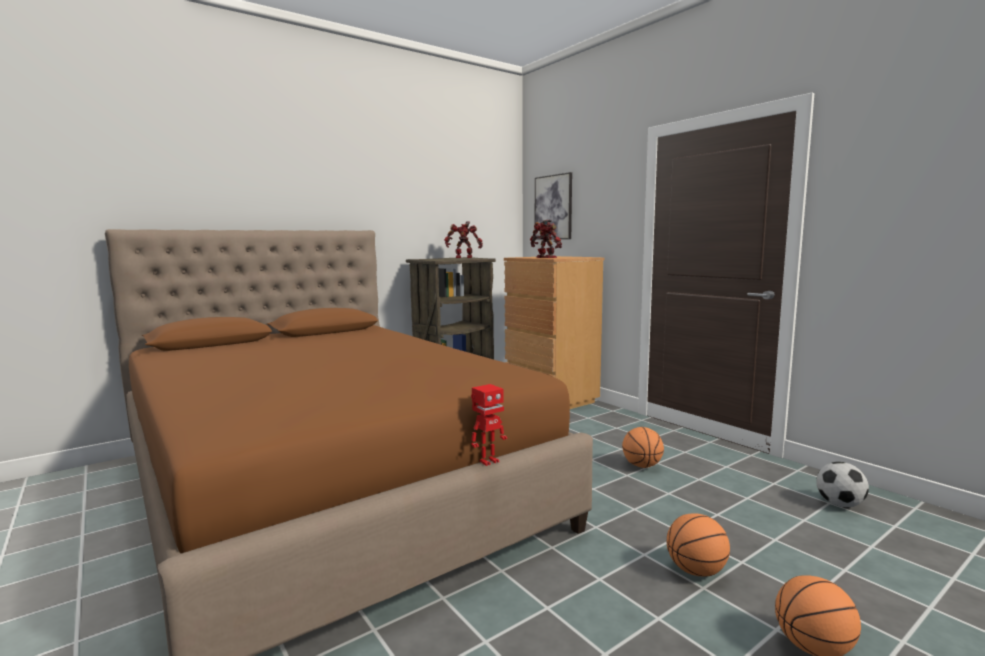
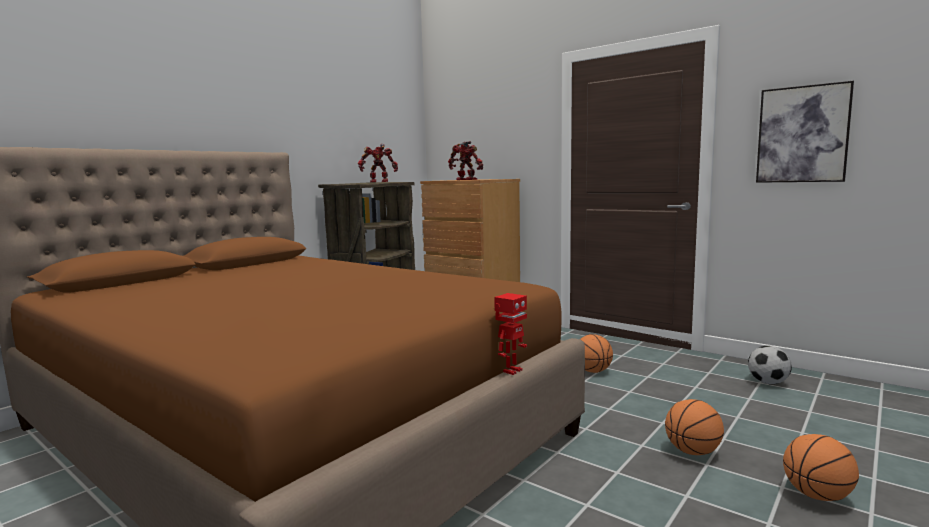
camera: 15 degrees left, 0 degrees up
(553, 207) = (461, 131): picture -> picture (802, 134)

